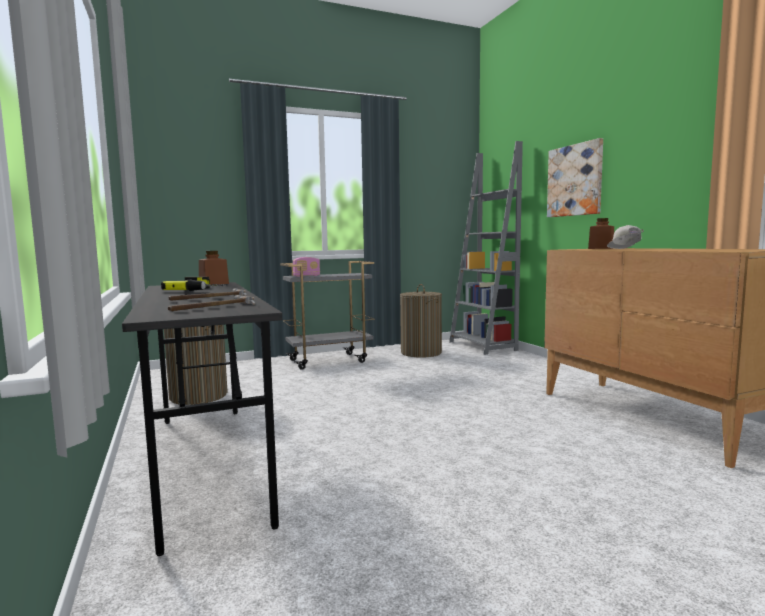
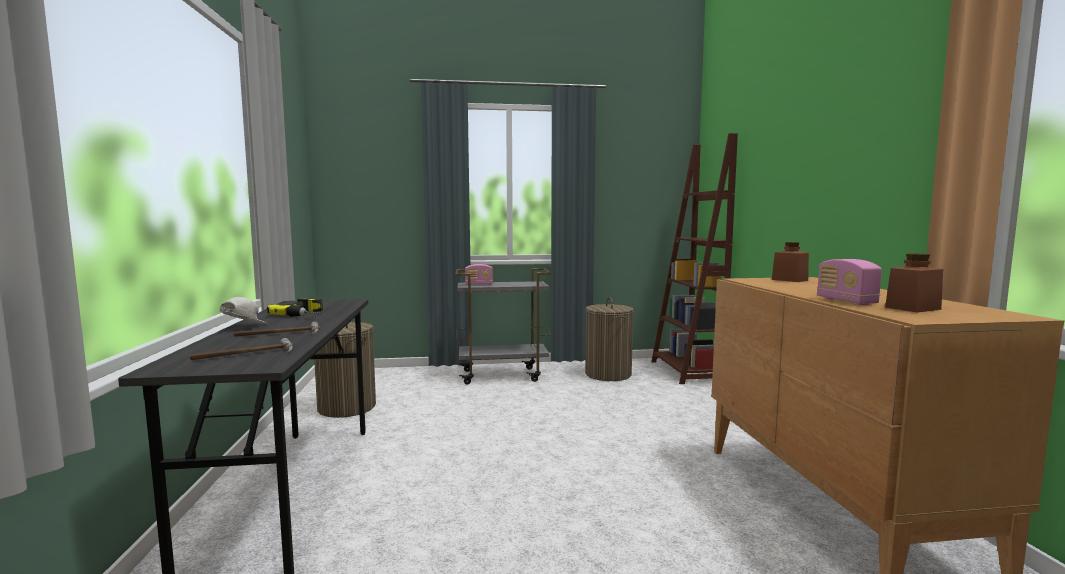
camera: 15 degrees right, 0 degrees up
(214, 284) = (341, 302): brown jar -> brown jar (912, 308)
(482, 346) = (686, 371): grey bookcase -> brown bookcase
(575, 180) = (789, 185): picture -> none
(624, 249) = (806, 287): white cap -> white cap (242, 327)
(673, 250) = (846, 301): none -> radio

